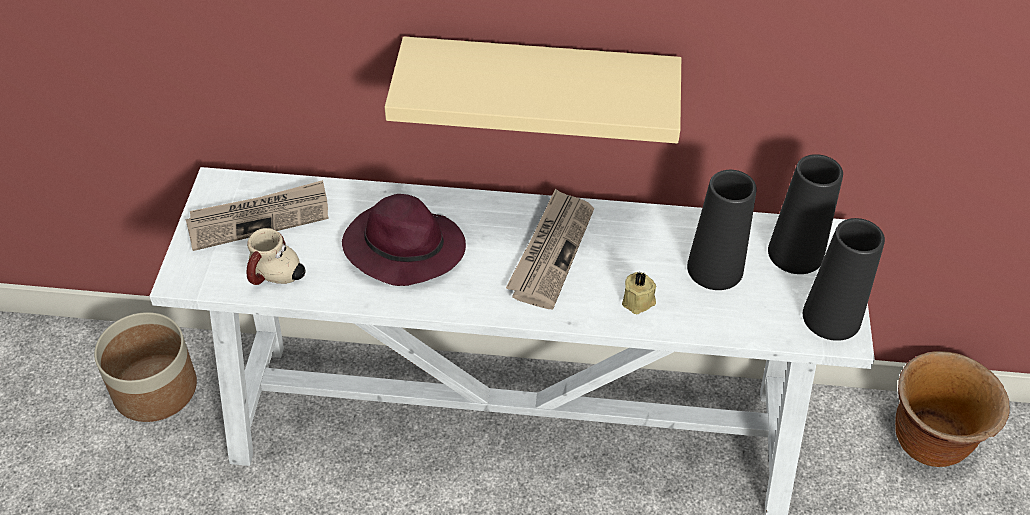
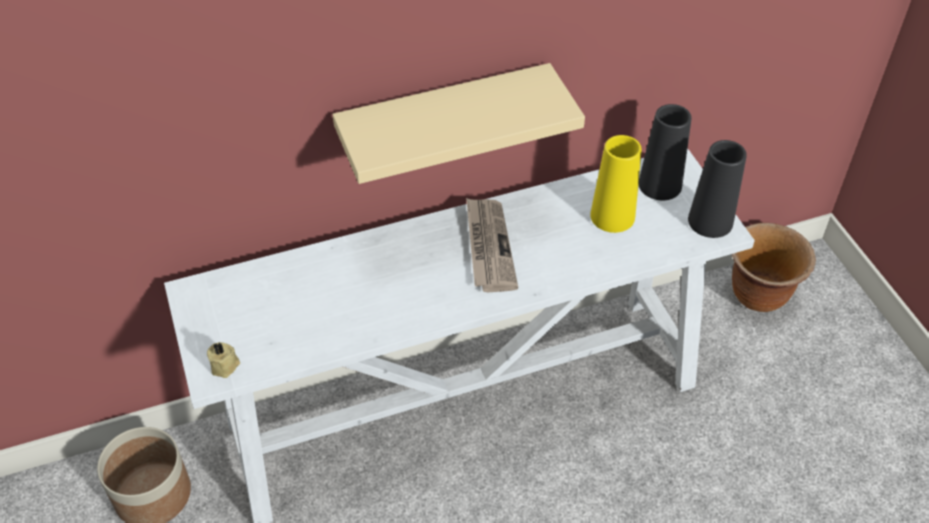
camera: 25 degrees left, 0 degrees up
(259, 218) = (243, 305): newspaper -> none
(275, 278) = (288, 347): mug -> none
(402, 248) = (374, 286): purple hat -> none
(639, 302) = (575, 260): beige candle -> beige candle (225, 366)
(715, 268) = (612, 216): black vase -> yellow vase

